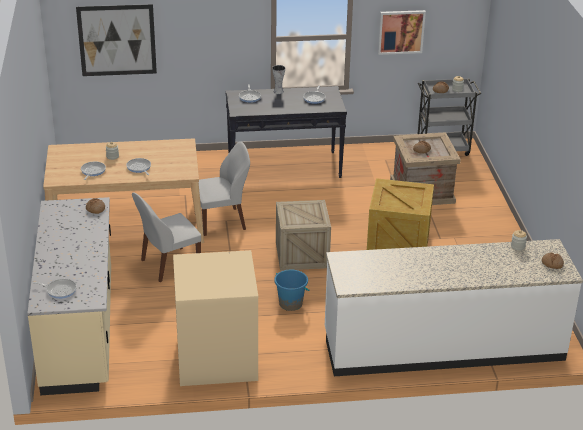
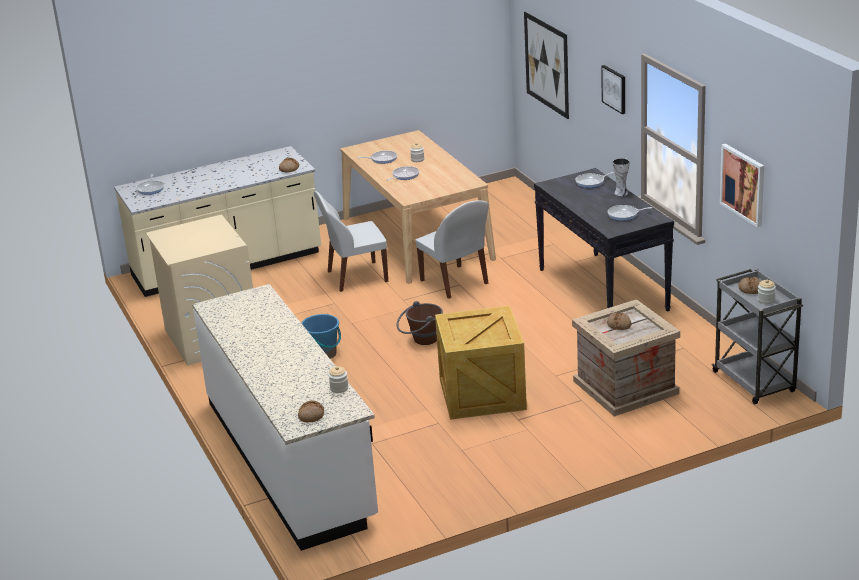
camera: 75 degrees right, 5 degrees down
(169, 265) = (355, 277): white chair -> white chair turned 60 degrees counterclockwise
(230, 23) = (614, 89): none -> picture
(302, 254) = (421, 340): crate -> brown bucket

